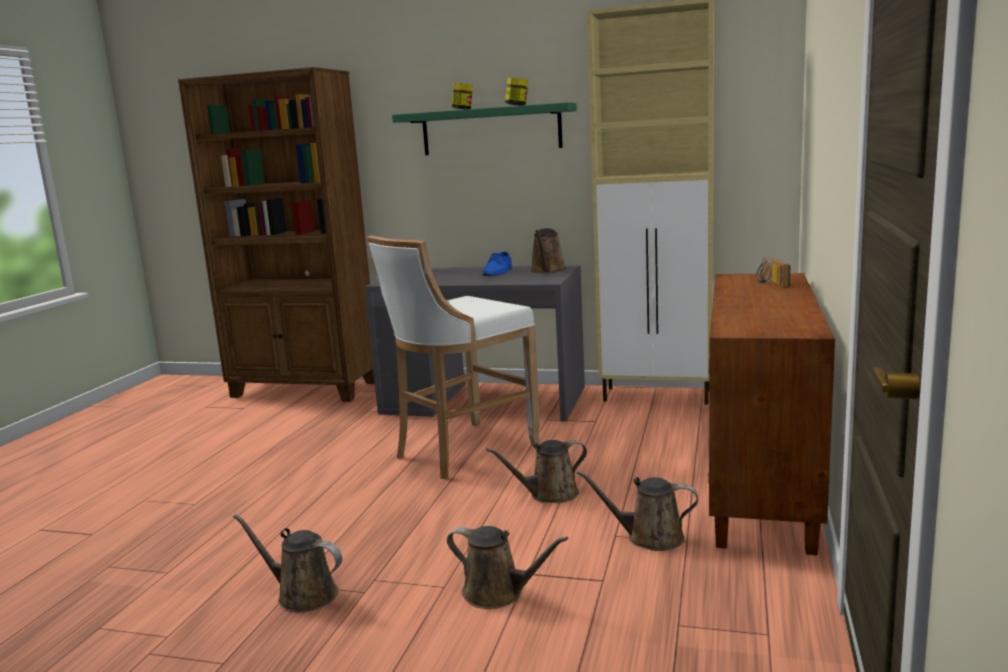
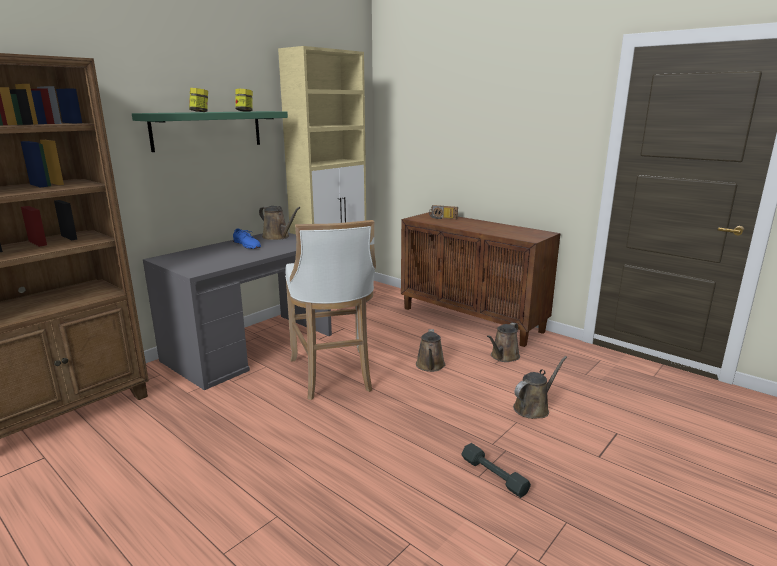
camera: 65 degrees left, 5 degrees up
(302, 595) = (494, 475): brown watering can -> grey dumbbell

